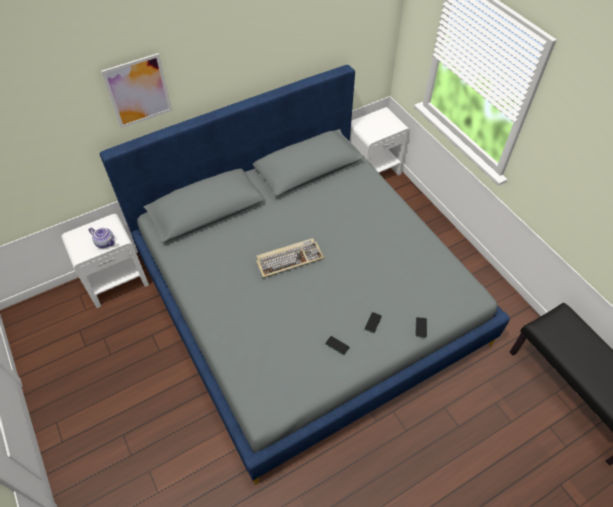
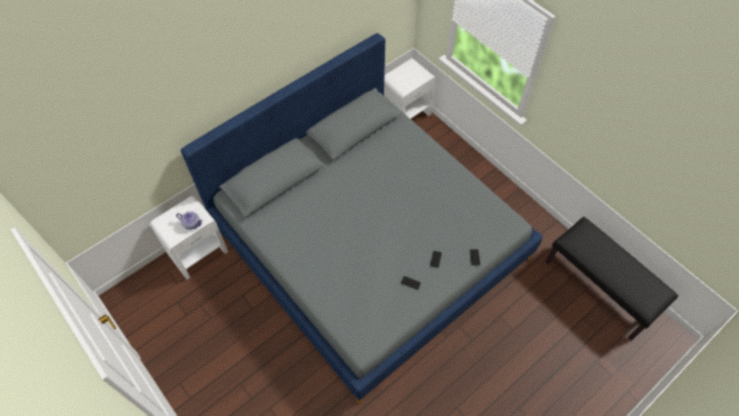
camera: 10 degrees left, 5 degrees up
(138, 91) = (209, 93): picture -> none
(289, 259) = (356, 215): keyboard -> none

